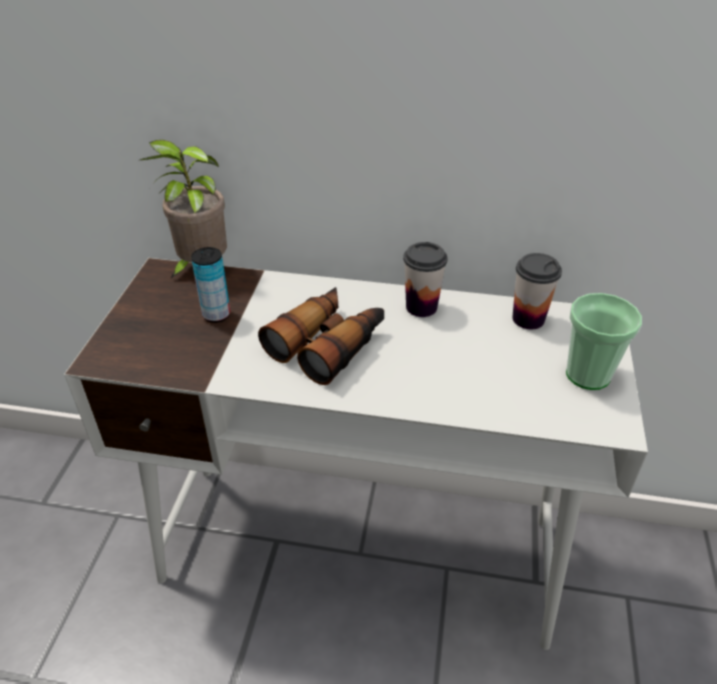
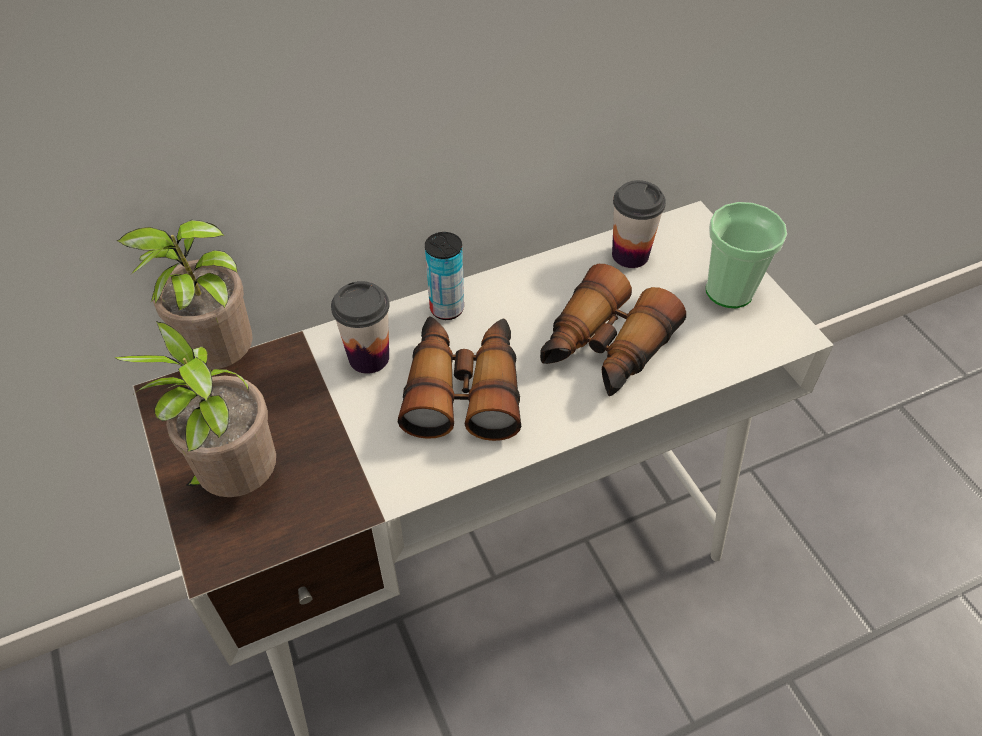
camera: 35 degrees left, 10 degrees up
(148, 329) = (237, 481): none -> potted plant
(216, 315) = (303, 418): can -> can (447, 309)
(421, 307) = (518, 292): cup -> cup (369, 357)
(448, 367) = (604, 349): none -> binoculars

